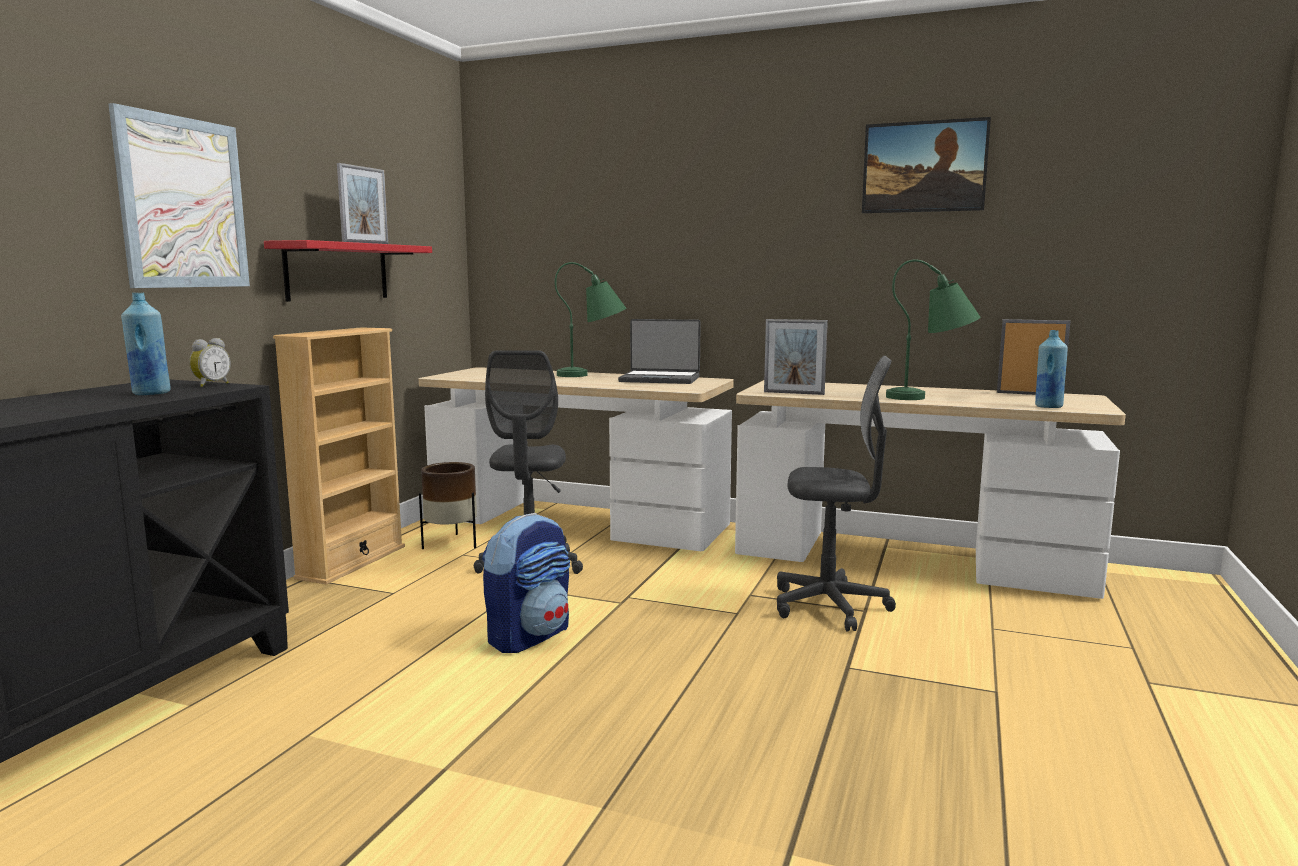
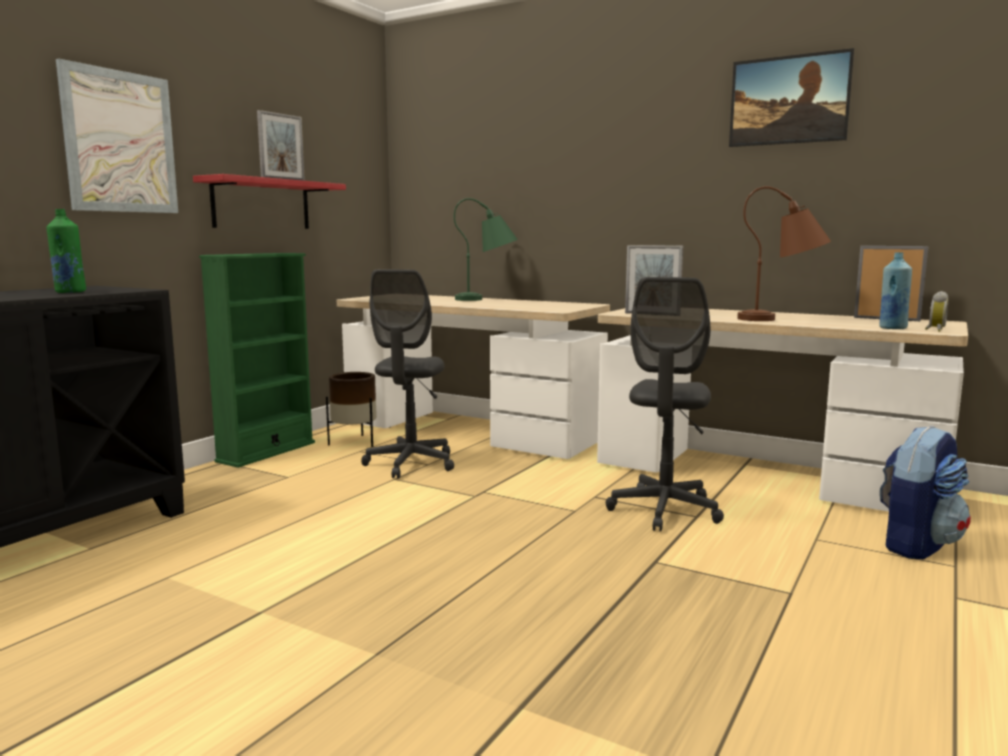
camera: 10 degrees right, 0 degrees up
(151, 393) = (70, 292): blue bottle -> green bottle
(210, 385) = (124, 288): alarm clock -> alarm clock (934, 330)
(352, 562) = (266, 452): beige bookcase -> green bookcase
(529, 636) = (382, 516): backpack -> backpack (916, 544)
(660, 379) = (542, 303): laptop -> none
(829, 606) = (664, 510): grey office chair -> grey office chair turned 90 degrees clockwise
(931, 397) = (782, 319): green table lamp -> brown table lamp

